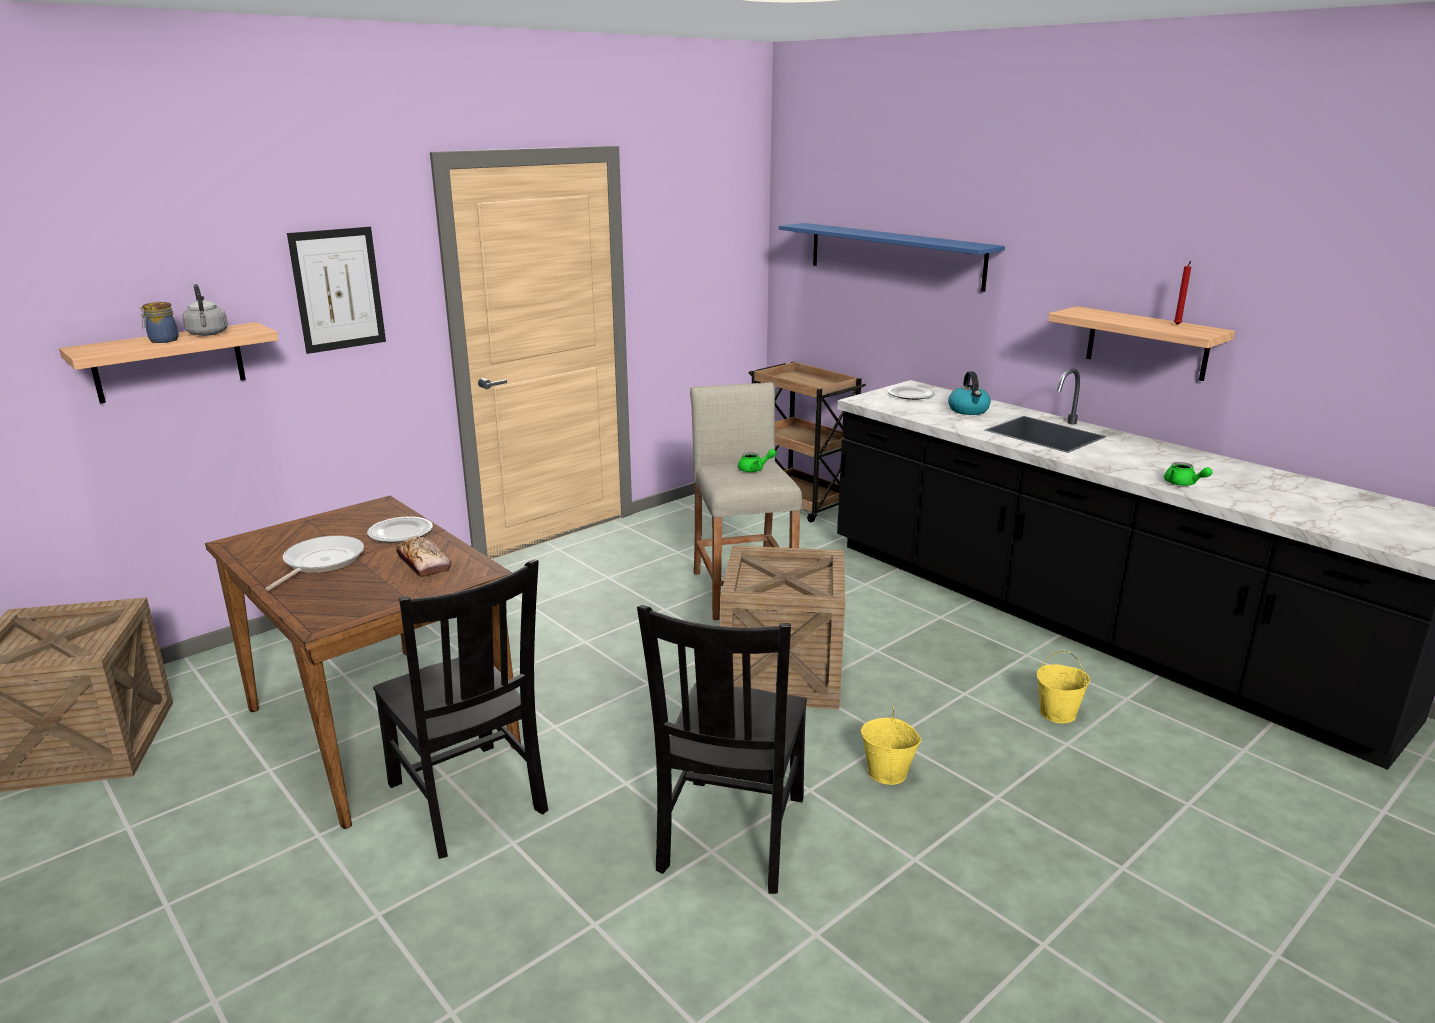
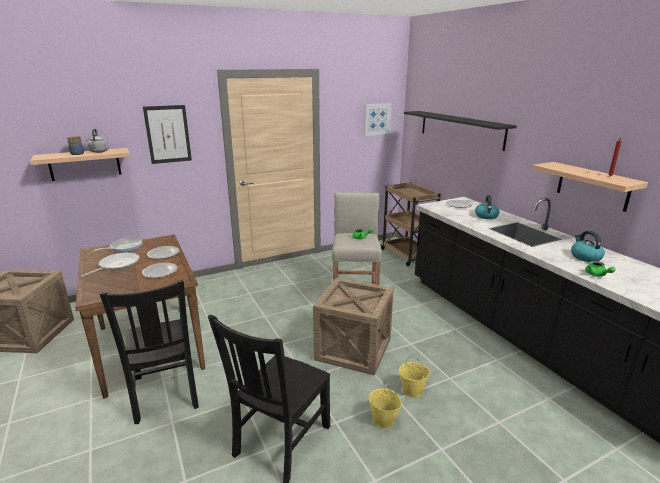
camera: 15 degrees right, 0 degrees up
(304, 529) = (124, 247): none -> frying pan
(424, 564) = (160, 272): bread -> plate
(723, 241) = (377, 119): none -> picture
(894, 255) = (460, 129): blue shelf -> black shelf
(1058, 713) = (501, 400): yellow bucket -> yellow bucket (412, 390)
(1154, 460) = (585, 257): none -> kettle

